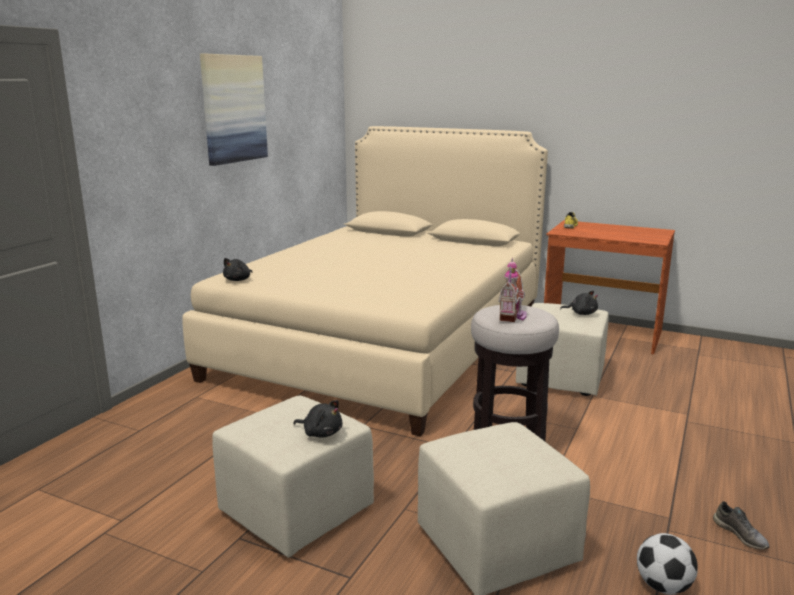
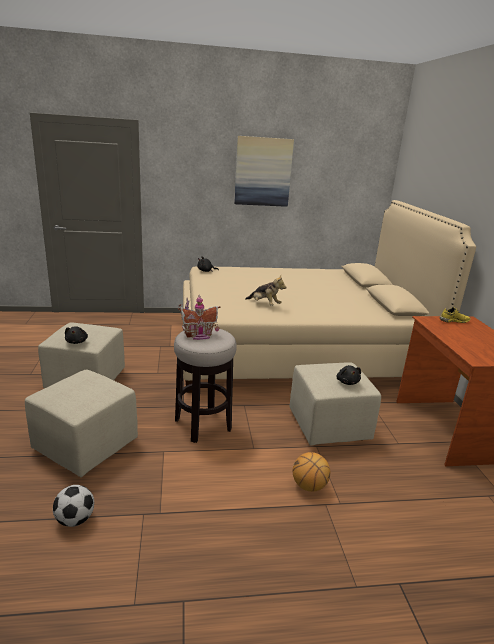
camera: 55 degrees right, 5 degrees up
(410, 280) = (264, 304): none -> plush toy
(656, 420) = (309, 486): none -> basketball
(740, 535) = (159, 555): grey shoe -> none

